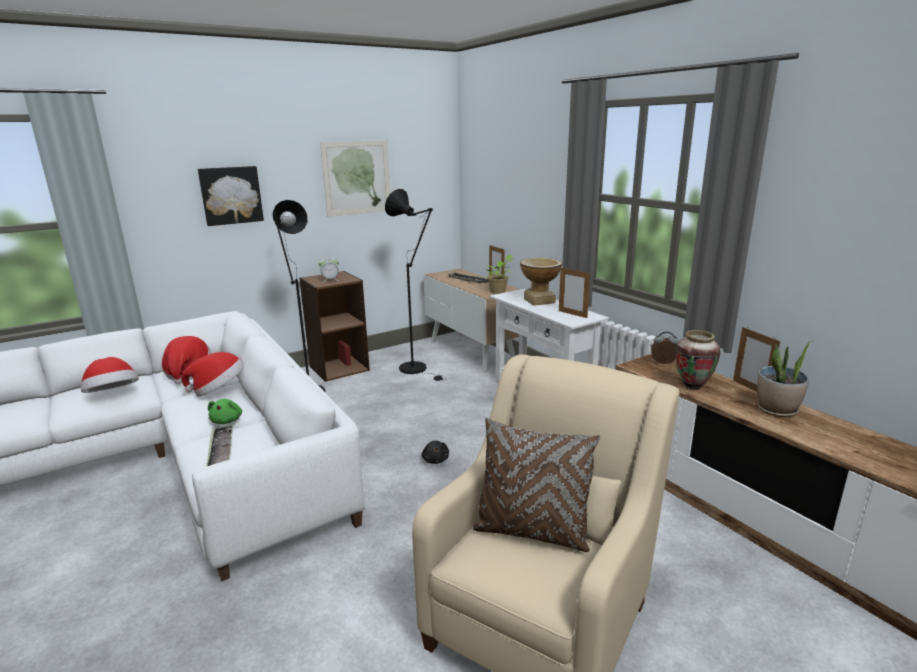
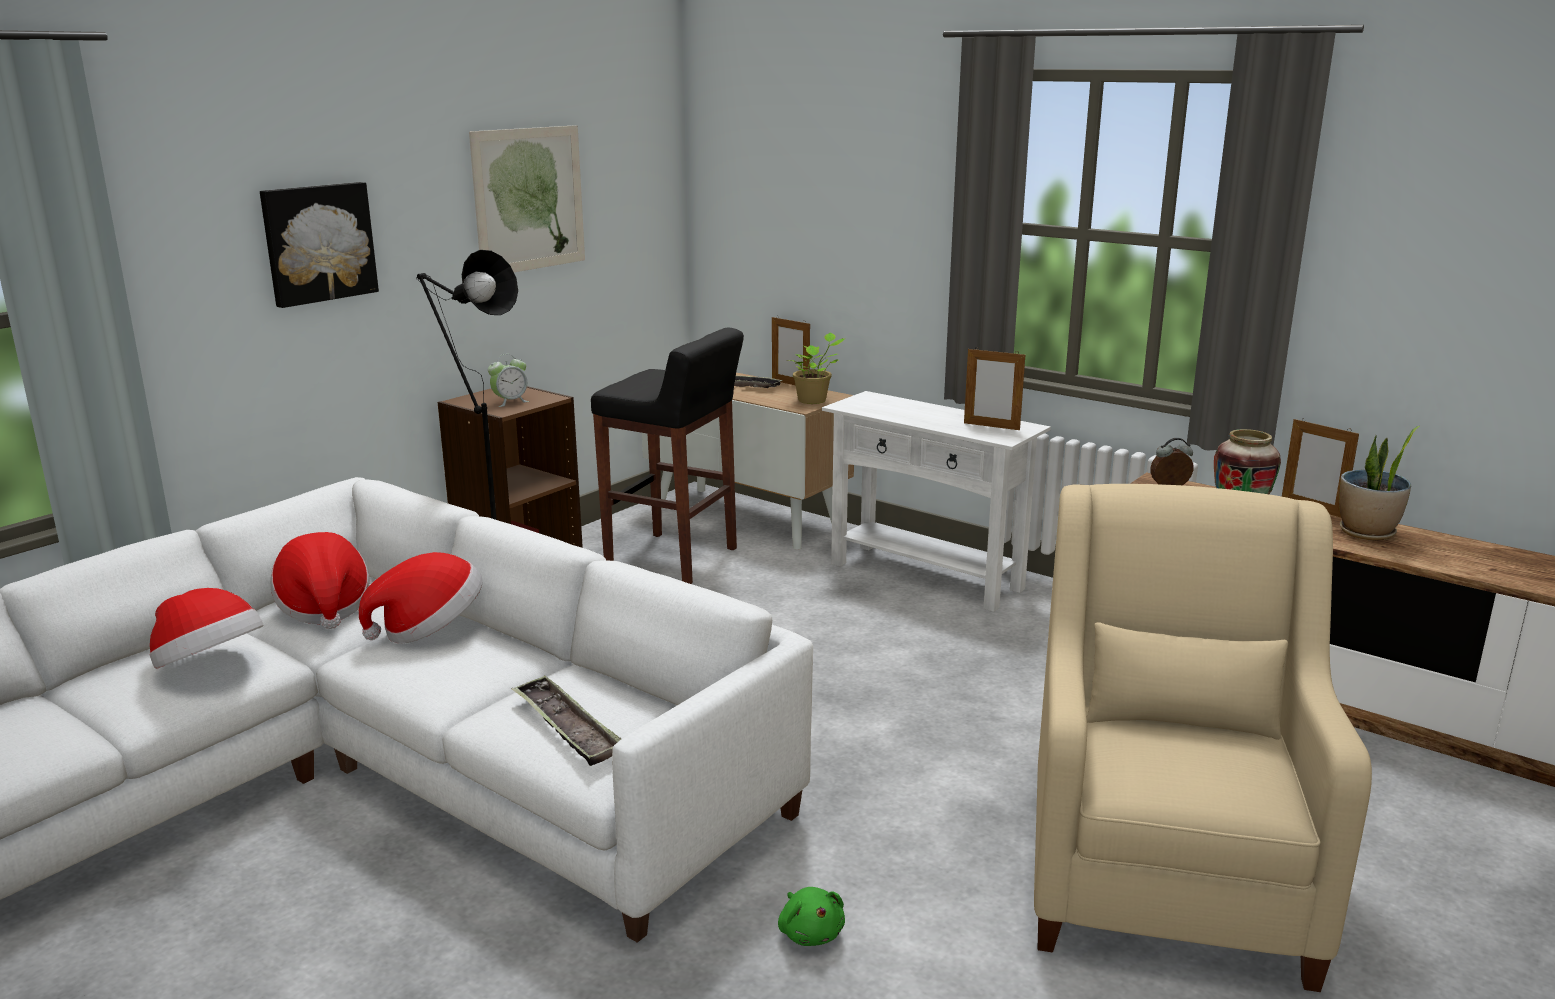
camera: 20 degrees left, 0 degrees up
(227, 421) = (505, 675): green plush toy -> green plush toy (810, 932)
(417, 369) = (673, 559): black floor lamp -> black stool
(435, 460) = (834, 698): black plush toy -> none
(532, 532) = (1176, 737): brown pillow -> none
(539, 301) = (916, 410): vase -> none

